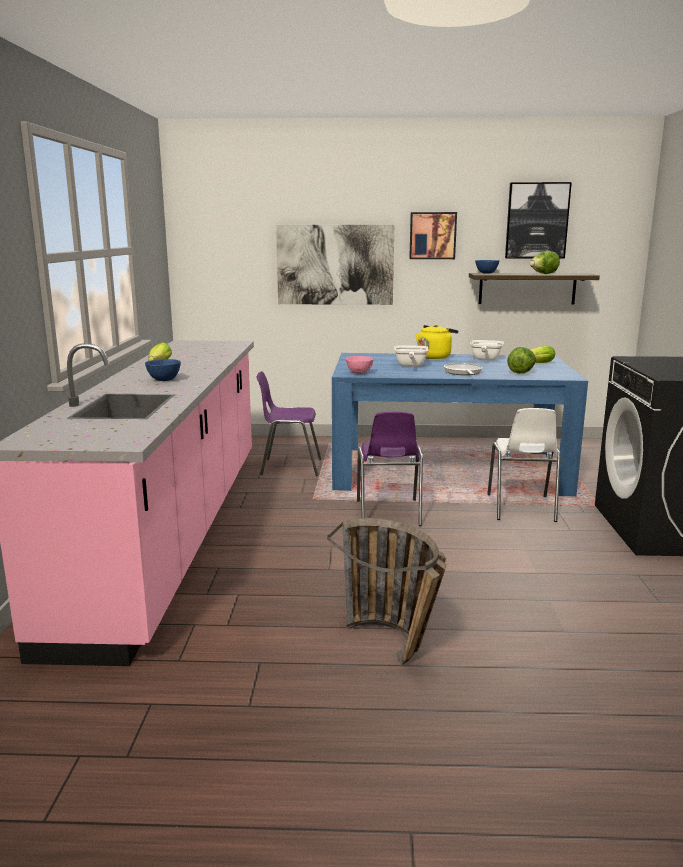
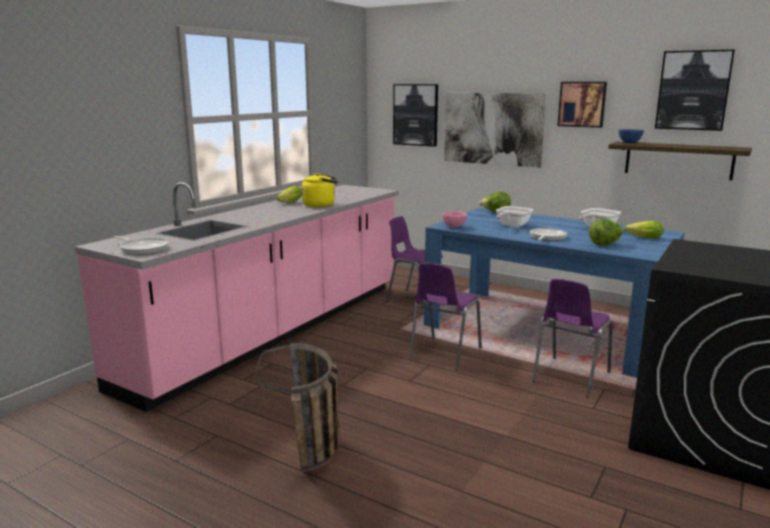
camera: 30 degrees right, 0 degrees up
(104, 437) = (143, 249): none -> frying pan
(163, 380) = (265, 214): blue bowl -> none
(237, 251) = (416, 115): none -> picture
(435, 357) = (553, 220): yellow kettle -> yellow kettle (321, 205)
(521, 509) = (569, 378): white chair -> purple chair
(543, 274) = (687, 146): lettuce -> lettuce (495, 212)

